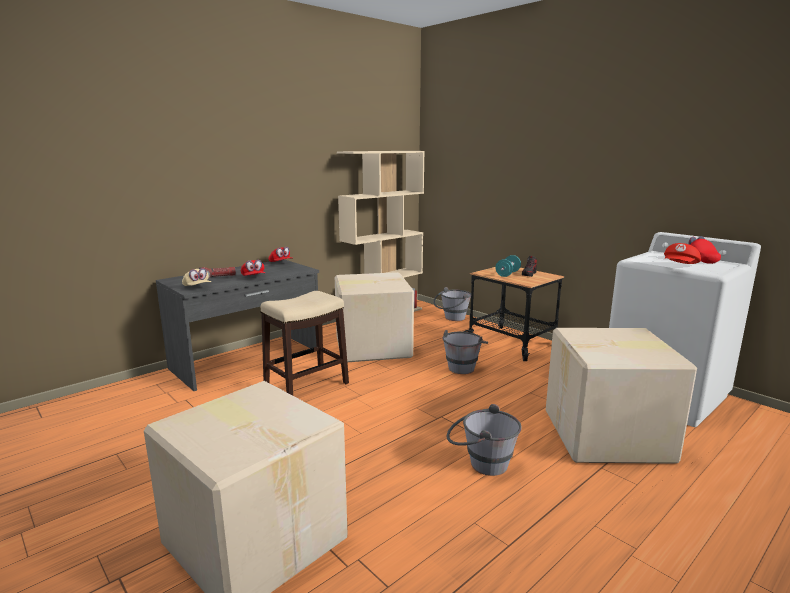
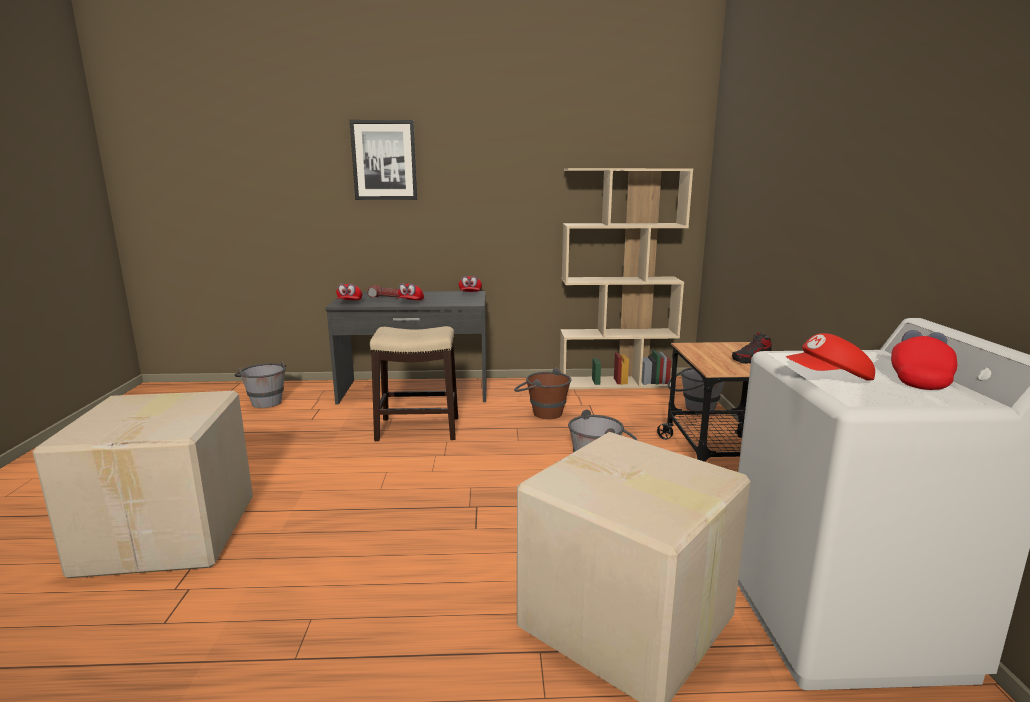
camera: 40 degrees right, 0 degrees up
(188, 145) = (384, 160): none -> picture
(197, 288) = (349, 303): beige cap -> red cap
(371, 347) = (541, 412): cardboard box -> brown bucket
(480, 463) = (423, 570): grey bucket -> grey bucket (265, 401)
(507, 274) = (719, 354): turquoise dumbbell -> none

